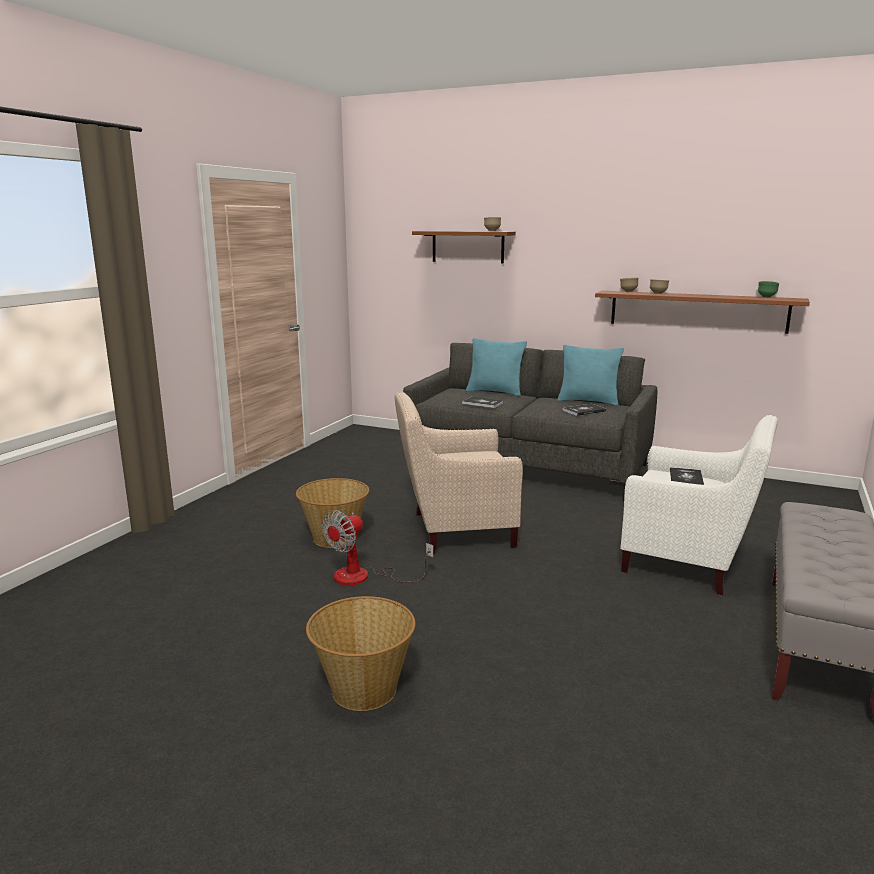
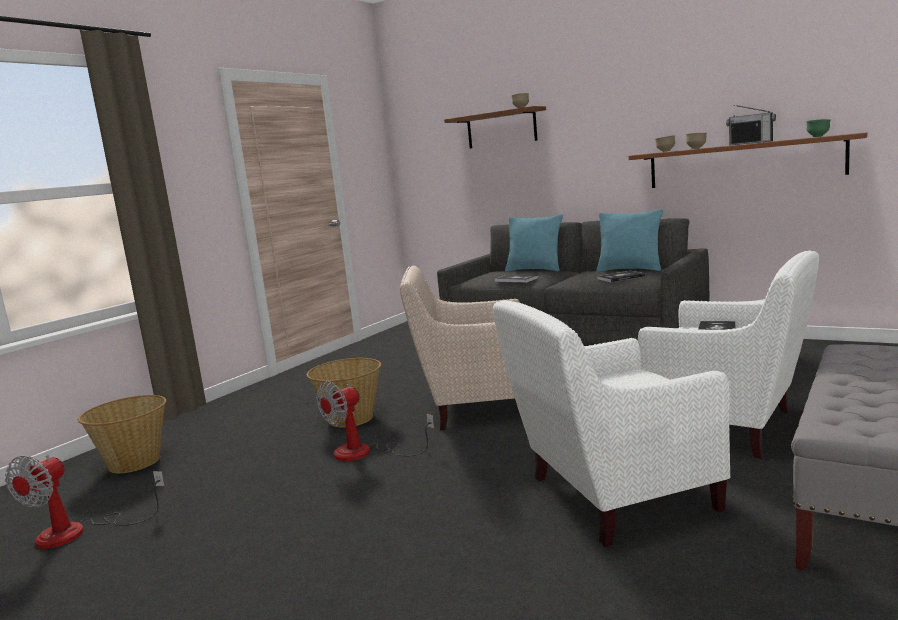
camera: 10 degrees right, 5 degrees down
(99, 657) = (78, 532): none -> fan
(363, 689) = (319, 560): basket -> basket (134, 462)
(605, 628) = (609, 496): none -> white armchair
(707, 295) = (751, 143): none -> radio

